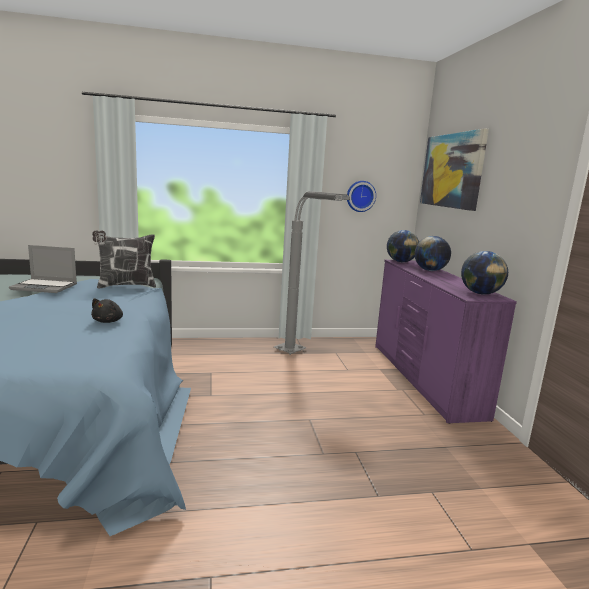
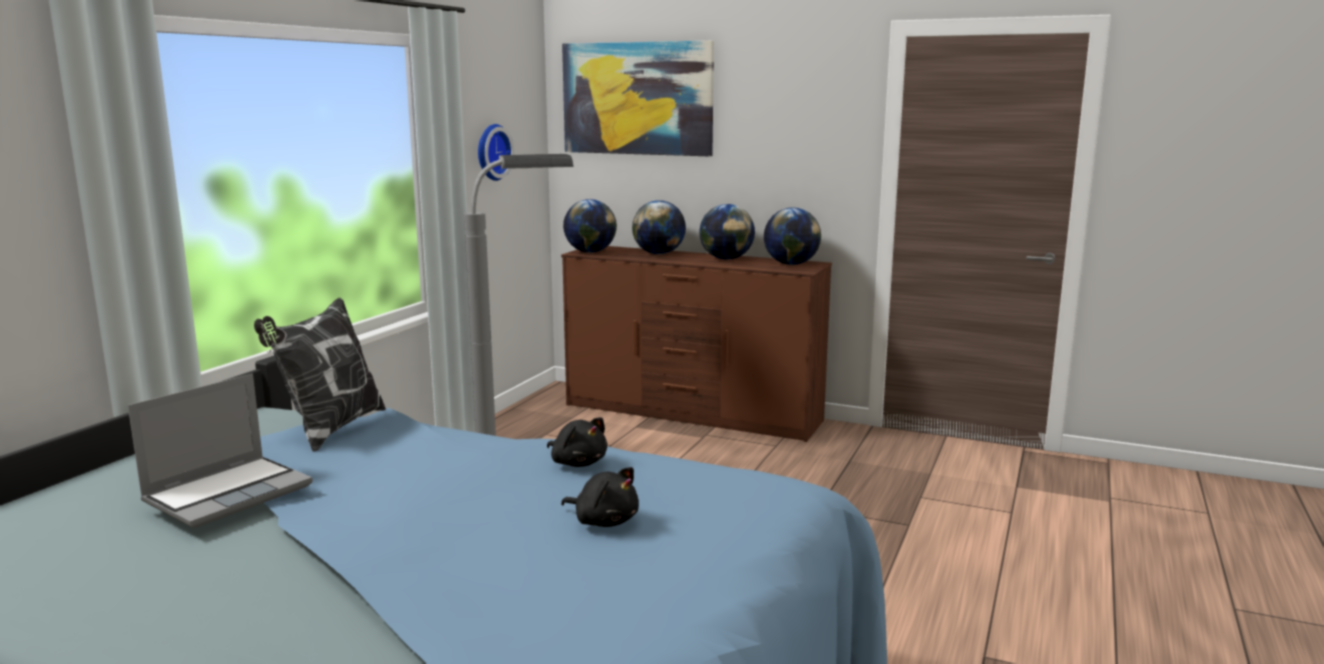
camera: 55 degrees left, 0 degrees up
(34, 336) = (604, 521): none -> black plush toy
(423, 378) = (692, 414): purple dresser -> brown dresser
(454, 281) = (726, 259): none -> globe

